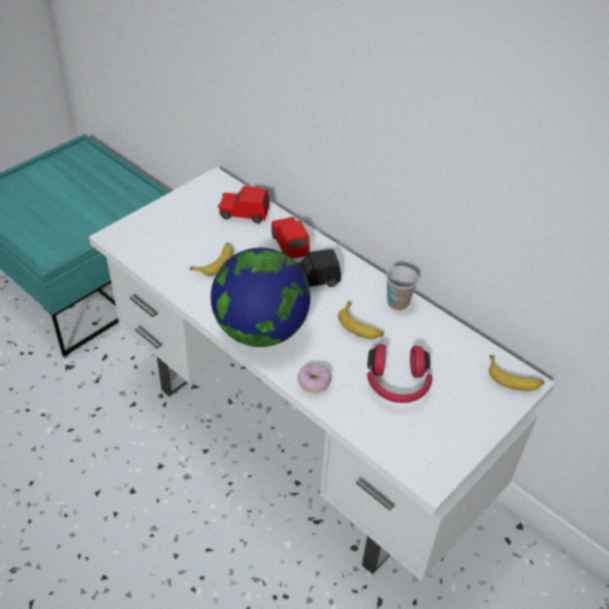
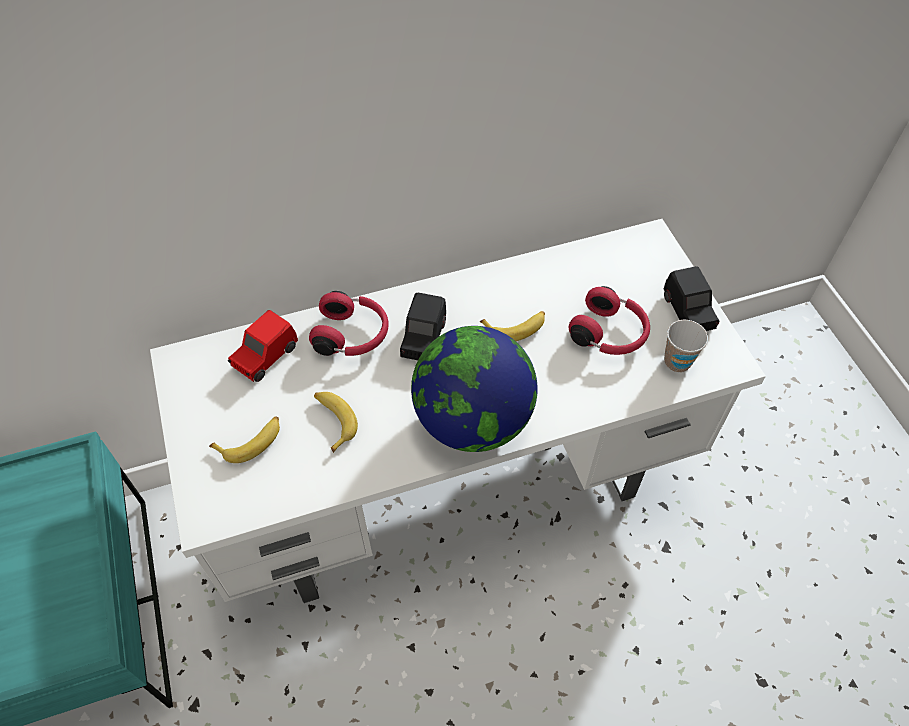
camera: 60 degrees left, 10 degrees up
(289, 245) = (352, 335): red toy car -> red headphones
(314, 383) = (574, 404): donut -> none
(398, 303) = (501, 281): cup -> cup (677, 362)
(461, 431) = (688, 313): none -> black toy car
(514, 379) = (645, 244): banana -> banana (251, 442)

